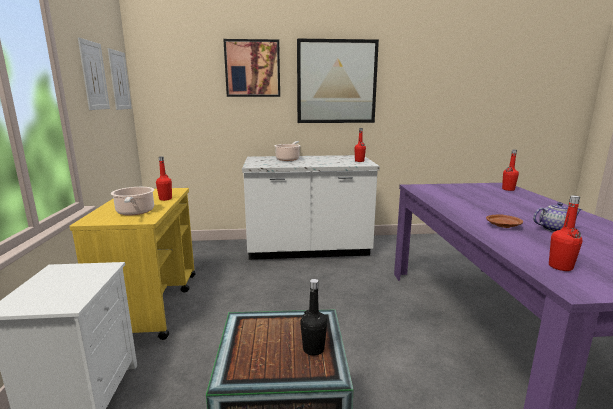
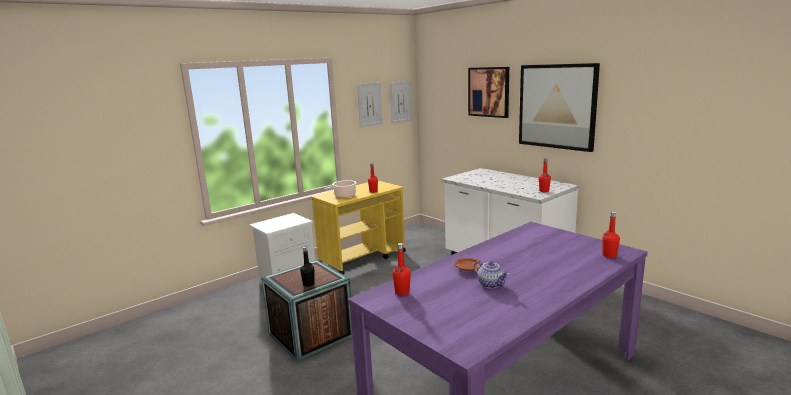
camera: 55 degrees right, 0 degrees up
(288, 159) = (497, 176): cooking pot -> none

